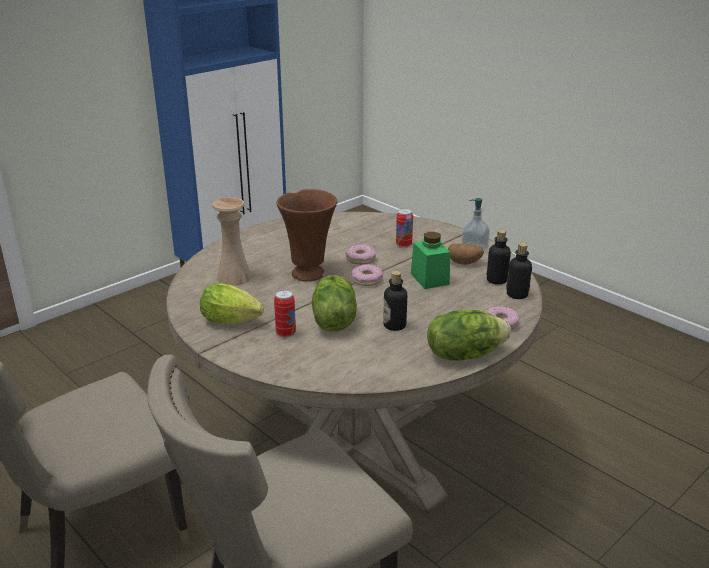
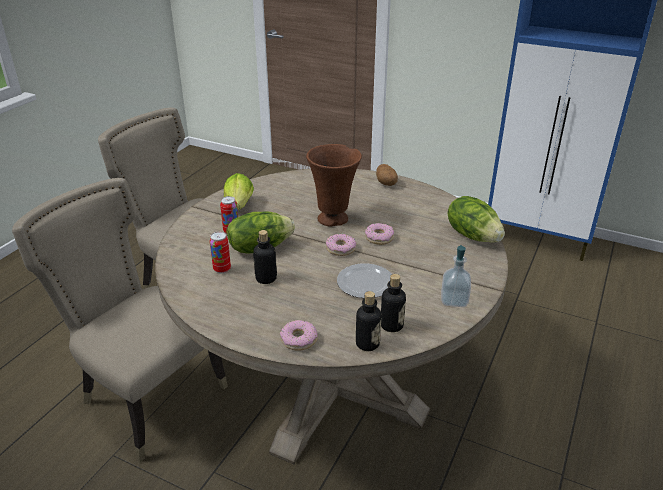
camera: 70 degrees right, 5 degrees up
(234, 277) = (306, 191): beige vase -> none
(403, 245) = (428, 255): can -> can (222, 269)
(429, 279) = (365, 282): green jar -> plate
(464, 263) = (417, 298): potato -> potato (386, 183)
(464, 354) = (232, 325): lettuce -> lettuce (473, 235)

